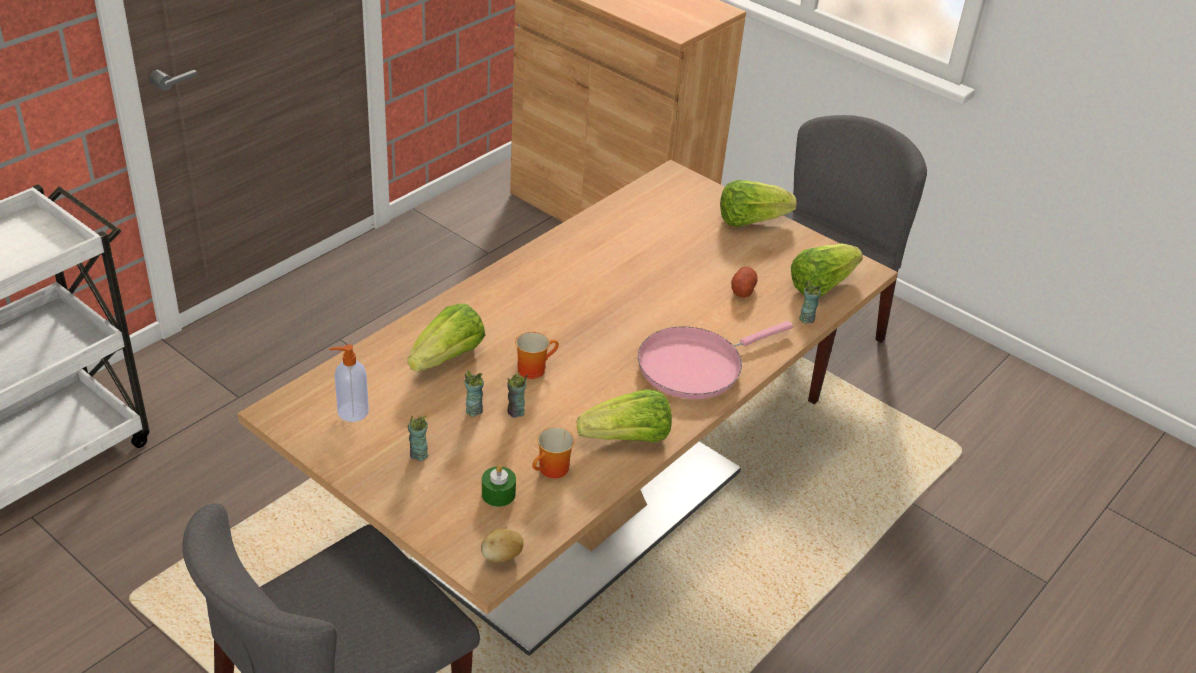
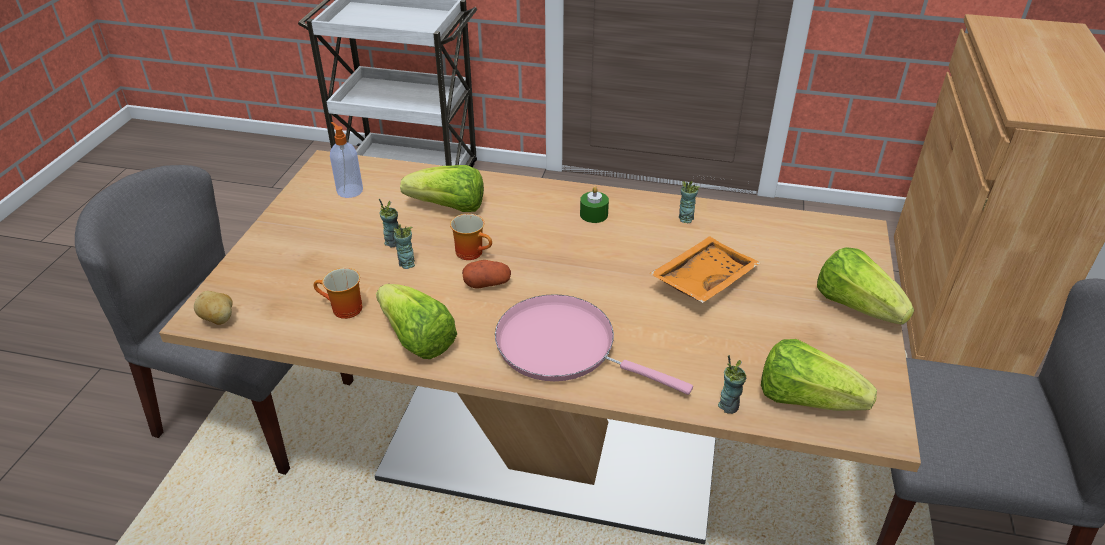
camera: 65 degrees right, 0 degrees up
(418, 454) = (320, 236): cup -> cup (685, 218)
(498, 494) = (296, 291): green candle -> green candle (594, 214)
(670, 268) = (702, 279): none -> orange tray
(742, 290) = (724, 339): potato -> potato (487, 283)

